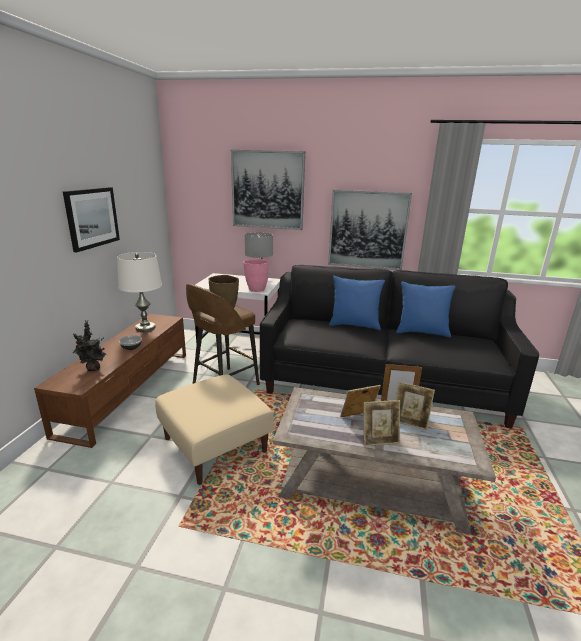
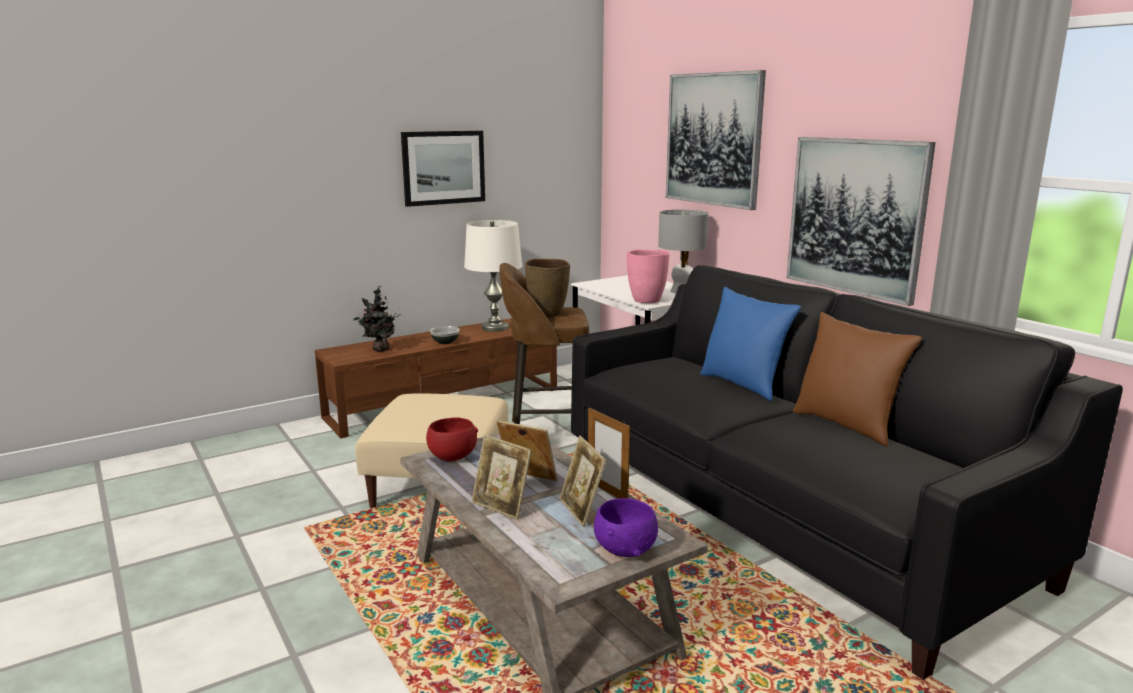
camera: 45 degrees right, 5 degrees down
(299, 424) = (451, 457): none -> red bowl
(422, 332) = (846, 425): blue pillow -> brown pillow
(460, 431) = (626, 550): none -> purple bowl

